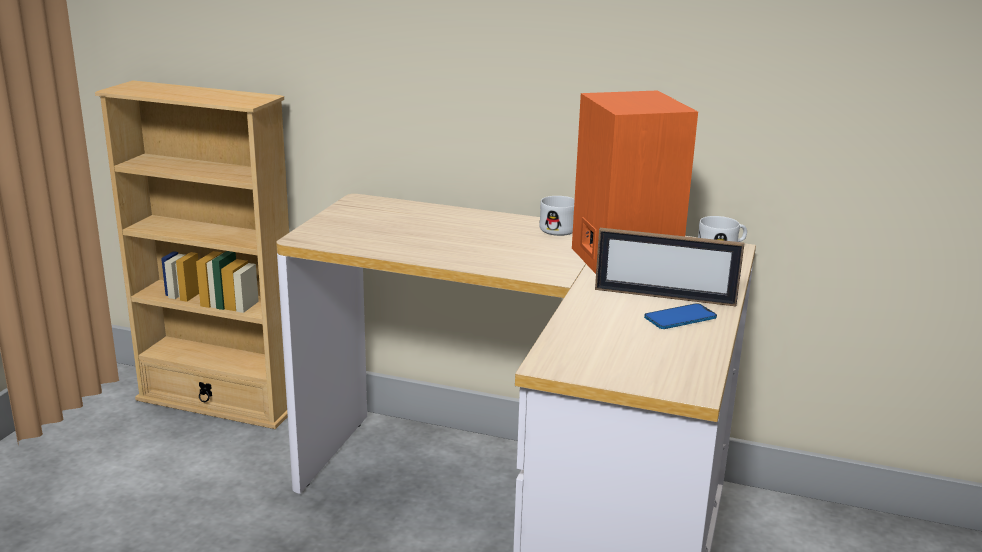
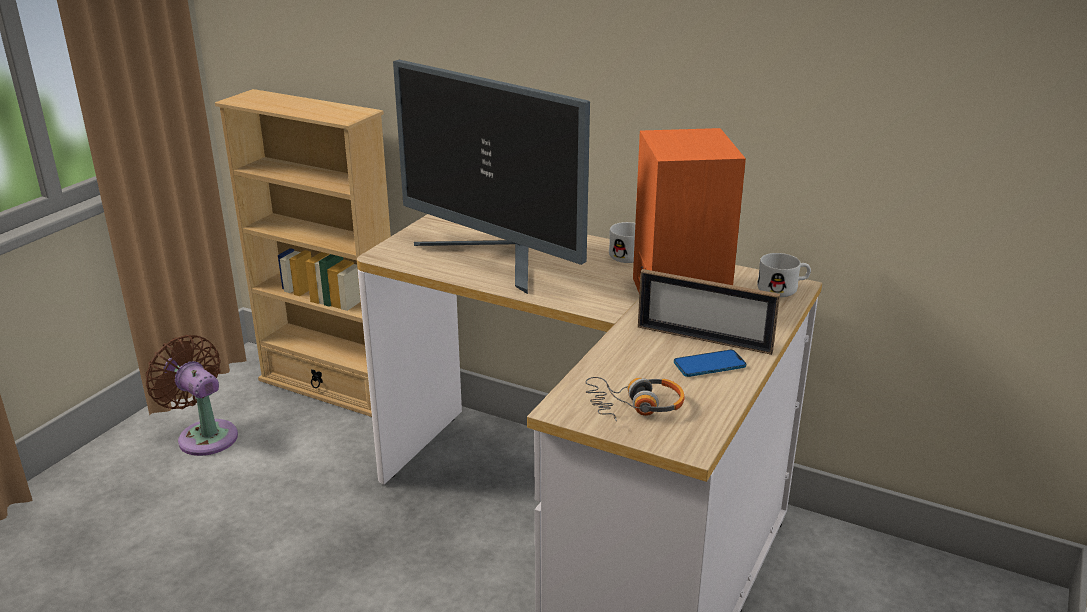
camera: 10 degrees right, 5 degrees up
(85, 459) = (204, 435): none -> brown fan
(424, 237) = (495, 259): none -> monitor
(622, 357) = (635, 406): none -> headphones

